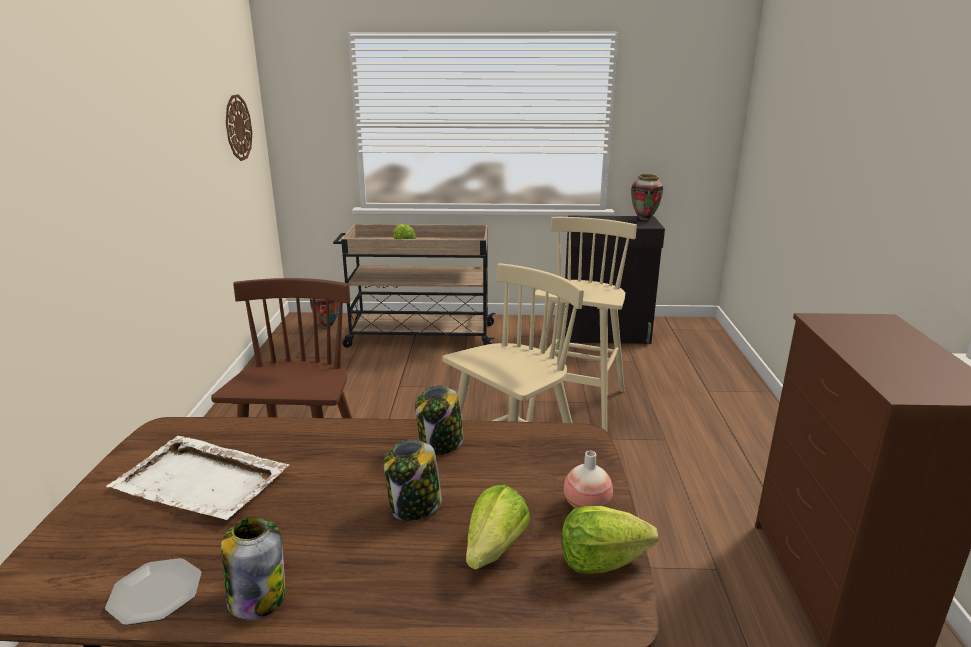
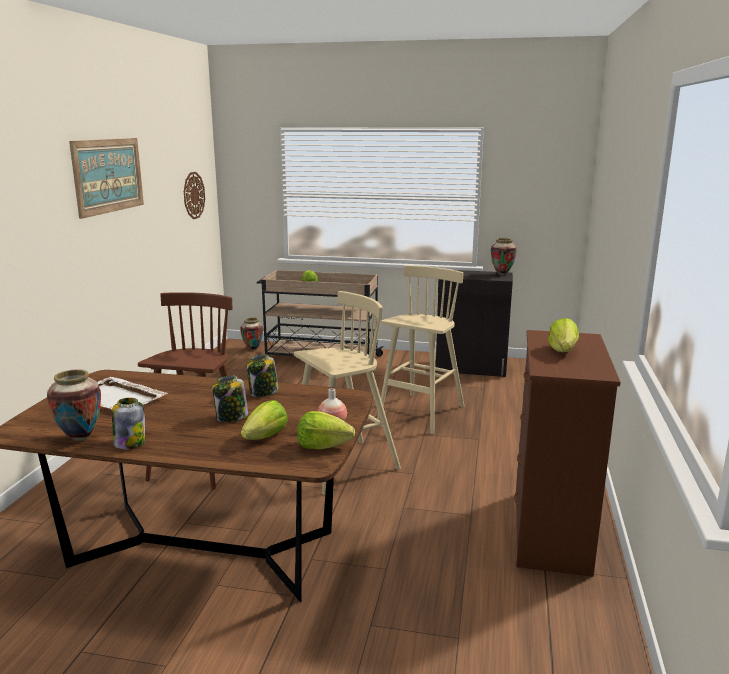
camera: 10 degrees right, 5 degrees down
(122, 99) = (108, 175): none -> picture
(156, 594) = (80, 438): plate -> vase
(883, 350) = (562, 351): none -> lettuce

